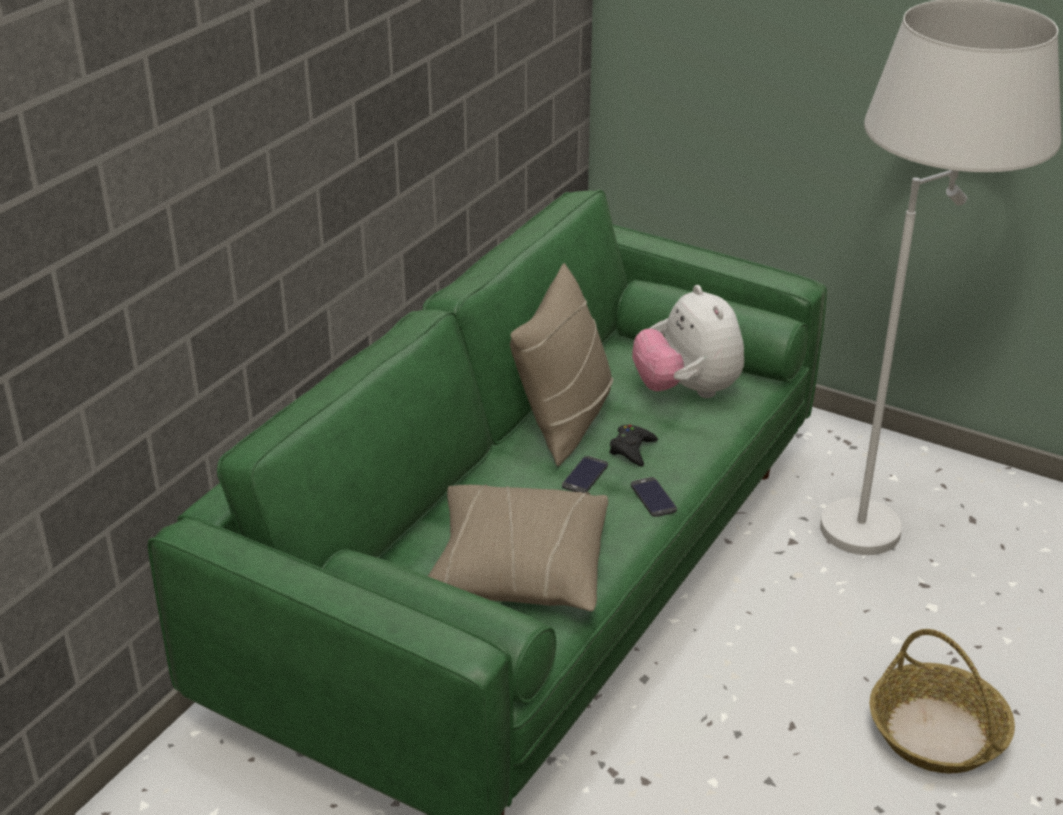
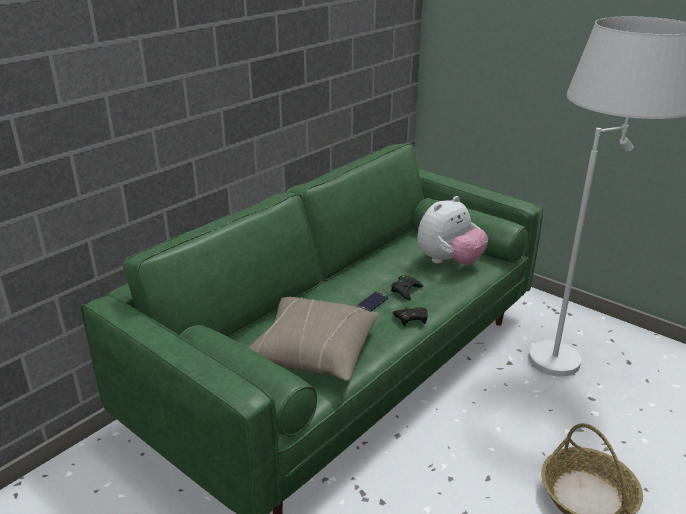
camera: 10 degrees right, 5 degrees down
(564, 421) = (369, 271): beige pillow -> none
(653, 497) = (411, 319): phone -> black game controller
(687, 390) = (449, 262): plush toy -> plush toy turned 120 degrees counterclockwise

